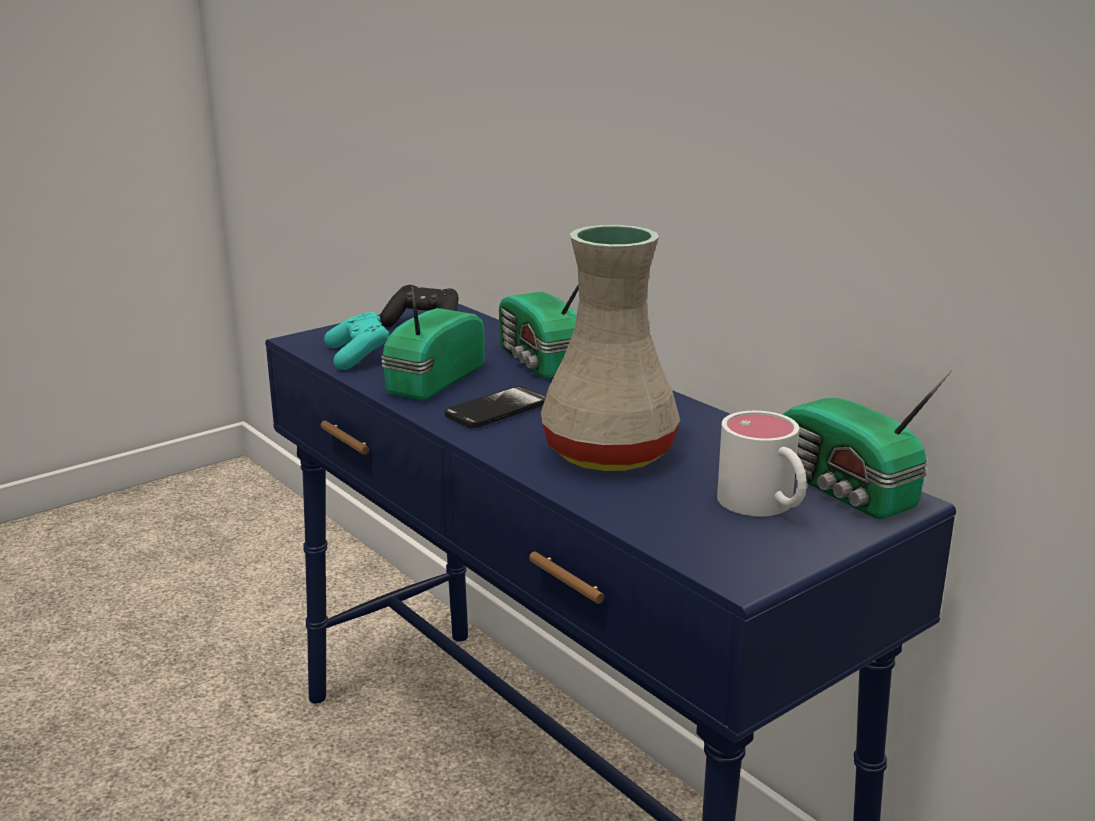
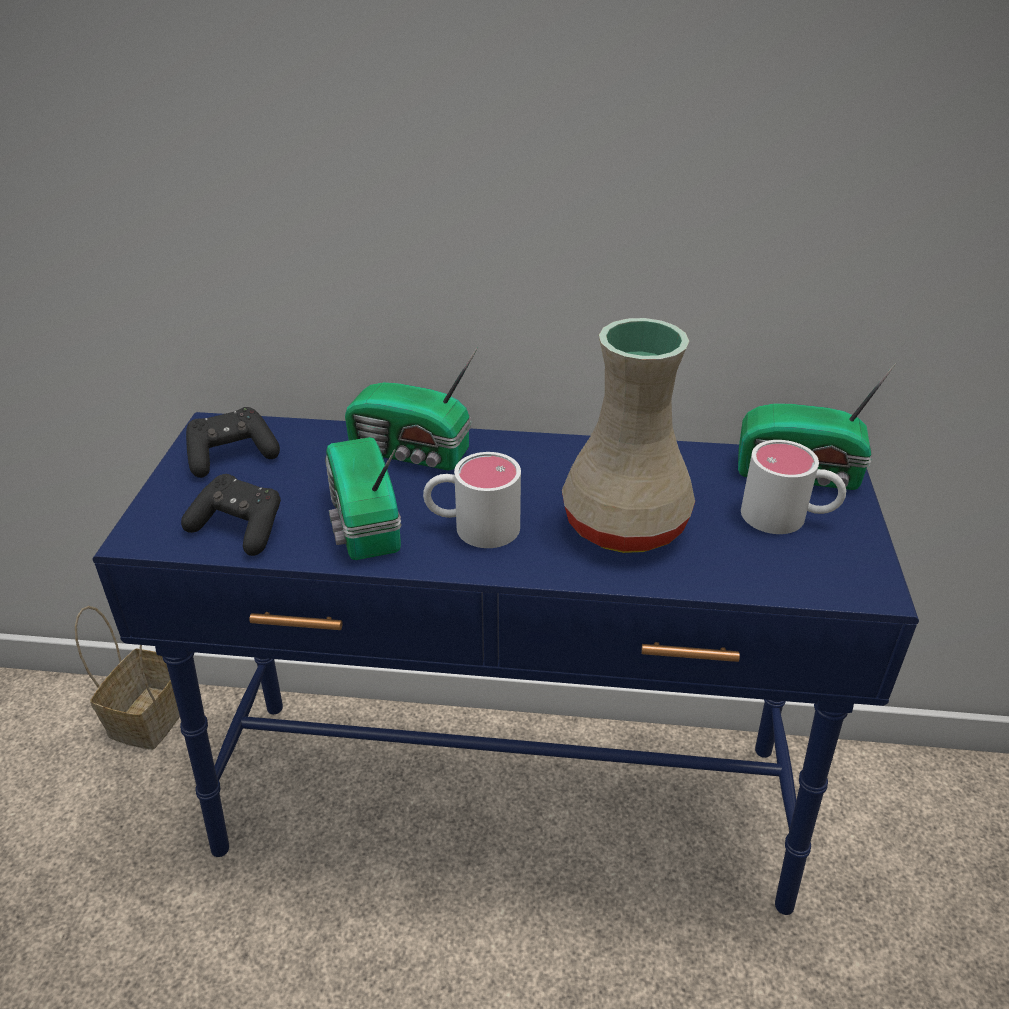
camera: 45 degrees left, 15 degrees up
(358, 356) = (239, 528): turquoise game controller -> black game controller
(378, 595) = (150, 715): none -> basket
(497, 410) = (472, 526): phone -> white mug

